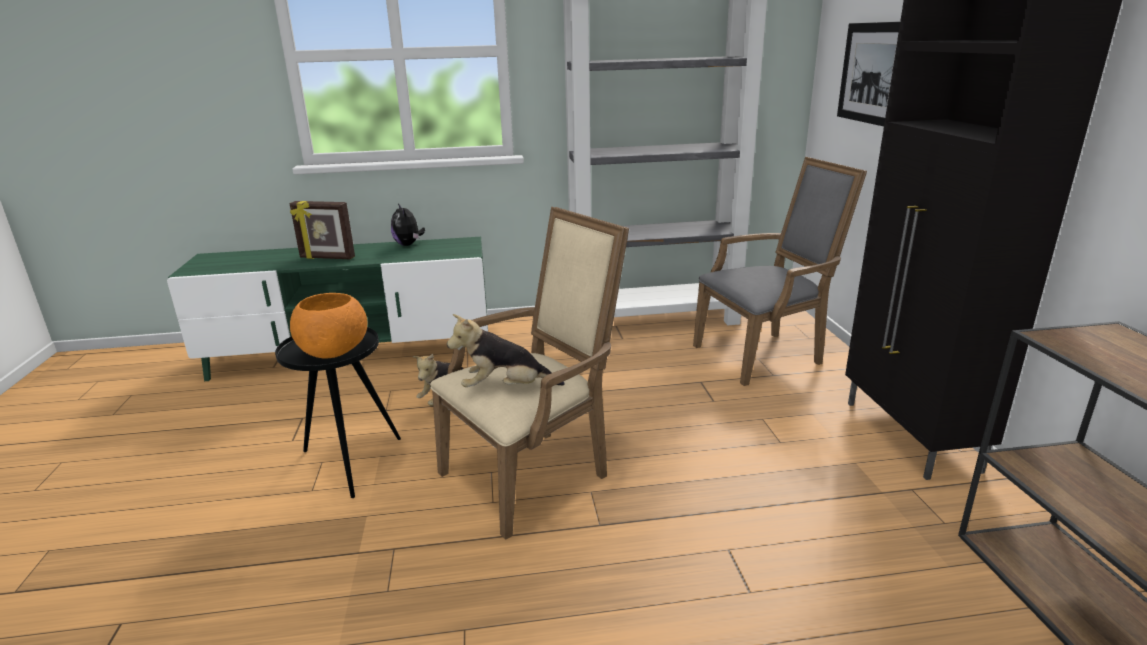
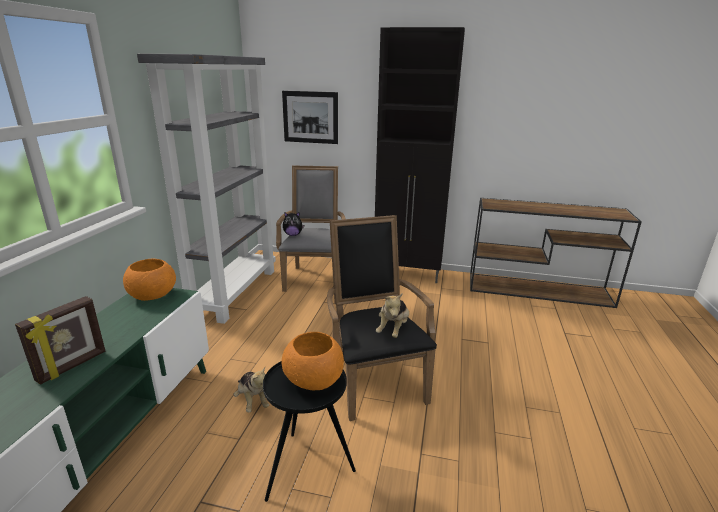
camera: 70 degrees left, 0 degrees up
(408, 244) = (108, 317): plush toy -> plush toy (293, 235)
(459, 245) = (153, 295): none -> orange bowl
(534, 473) = (374, 380): beige armchair -> black armchair

